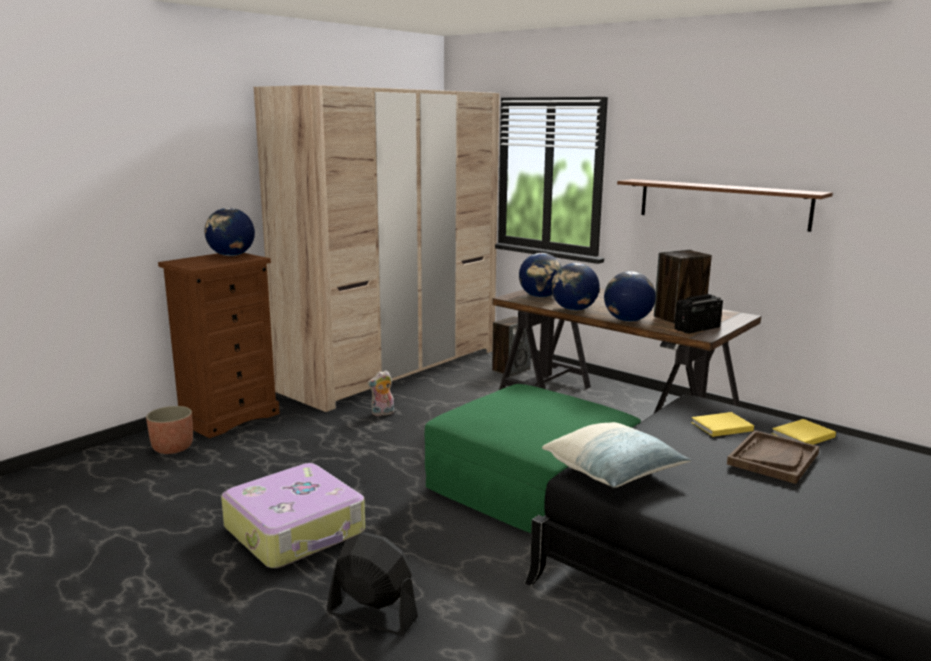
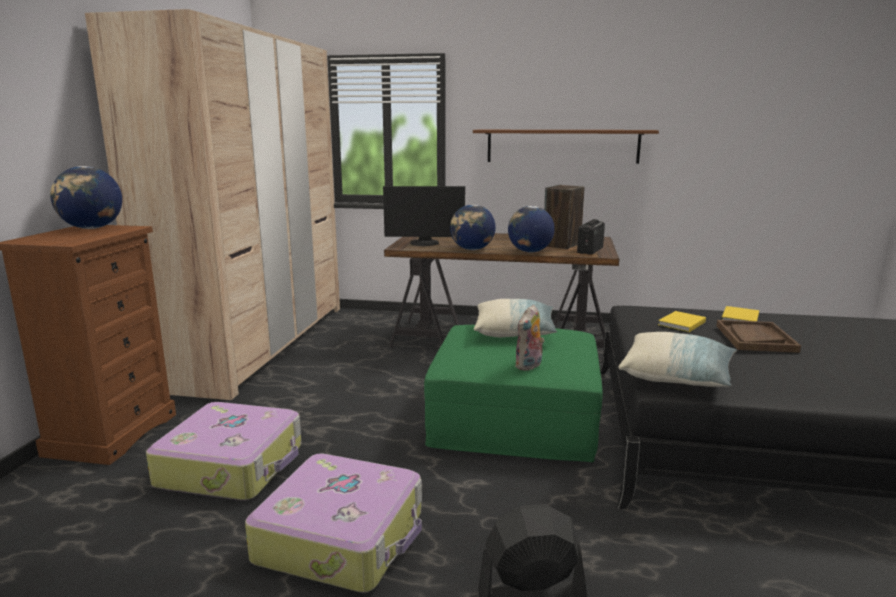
camera: 30 degrees left, 0 degrees up
(172, 448) = (67, 490): planter -> none
(279, 460) = (233, 465): none -> suitcase
(382, 413) = (297, 387): plush toy -> plush toy (529, 366)
(511, 369) = (375, 323): speaker -> none
(540, 297) = (424, 243): globe -> monitor
(549, 400) = (514, 332): none -> pillow

